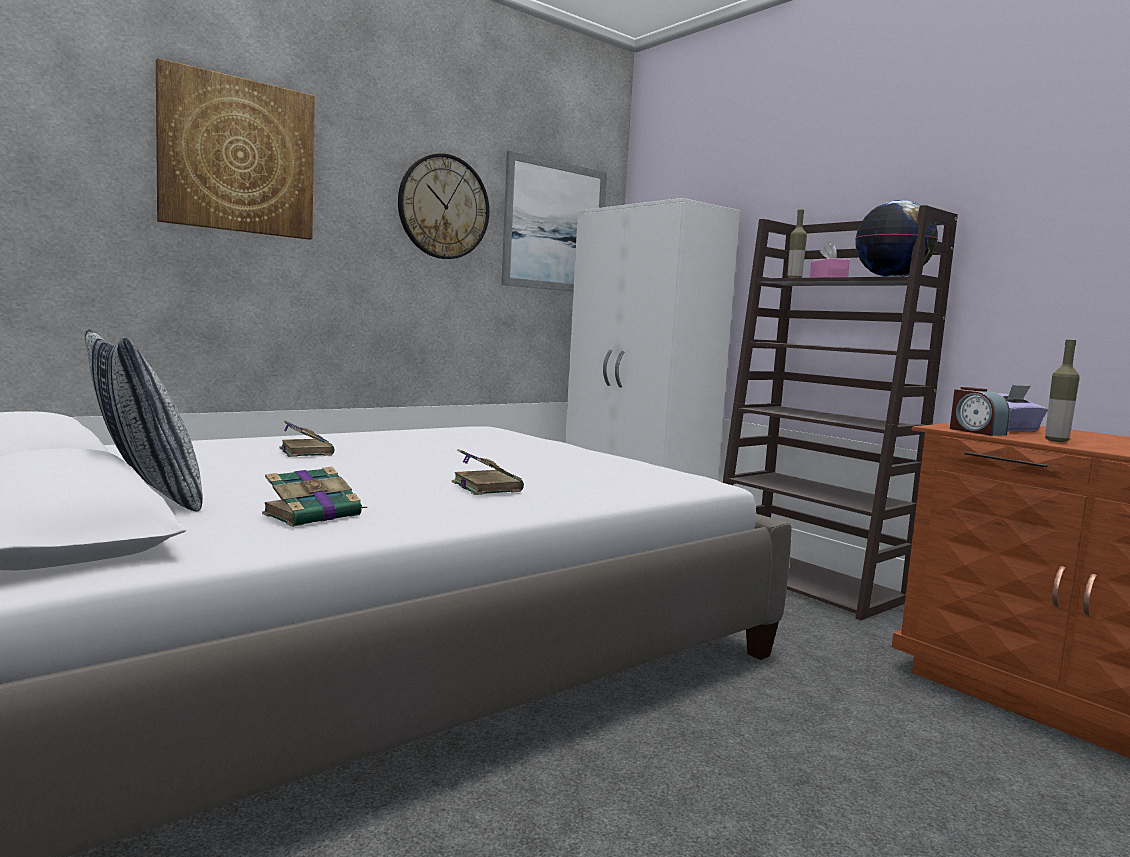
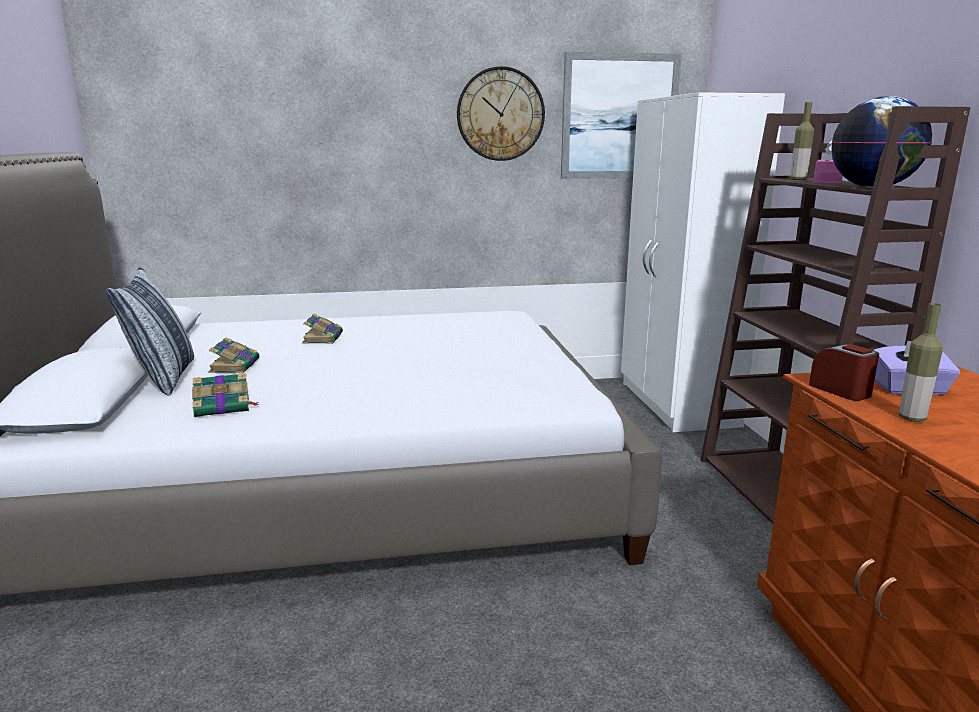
camera: 30 degrees right, 10 degrees up
(237, 156) = (322, 99): picture -> none
(486, 486) = (377, 390): book -> book (235, 365)
(976, 431) = (841, 391): alarm clock -> alarm clock turned 150 degrees clockwise

